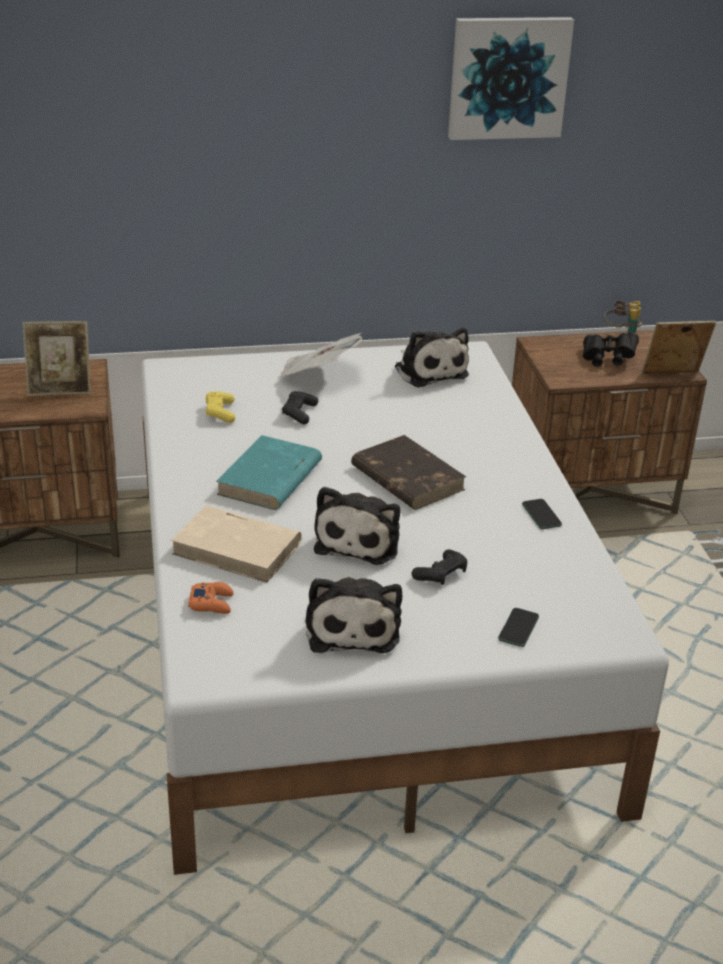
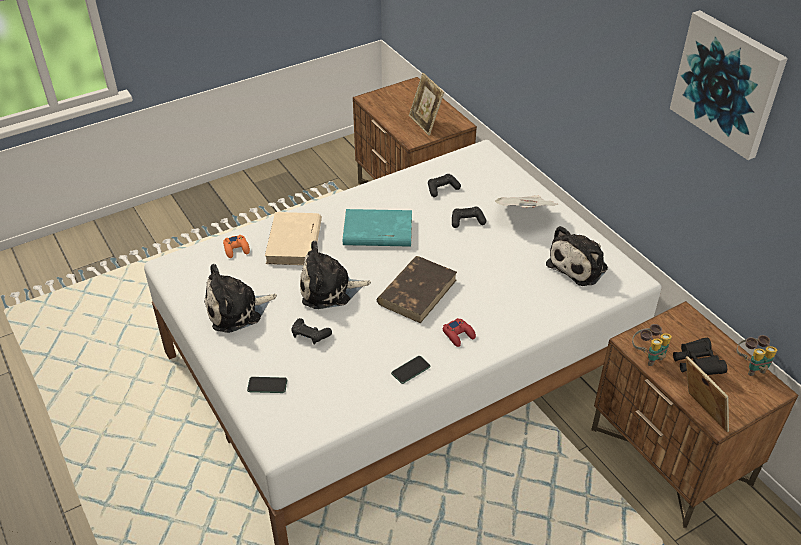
camera: 70 degrees right, 10 degrees up
(220, 413) = (442, 189): yellow game controller -> black game controller
(499, 470) = (459, 335): none -> red game controller
(584, 377) = (648, 356): none -> binoculars

